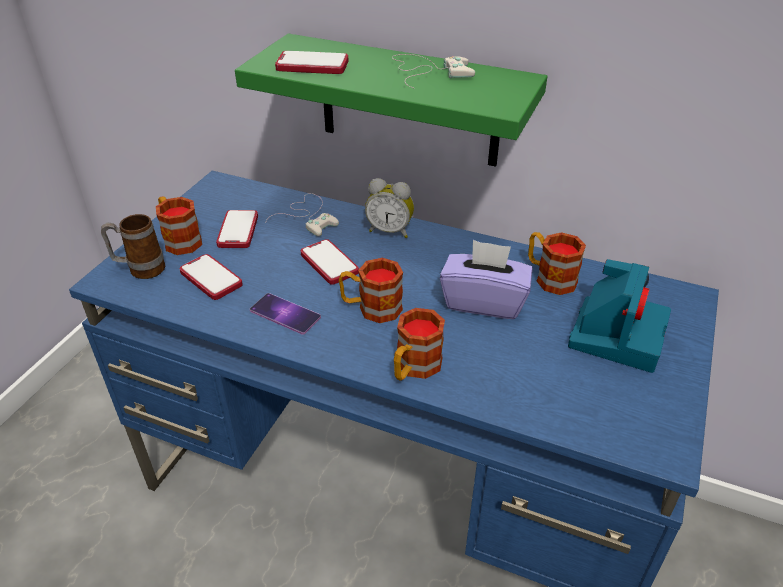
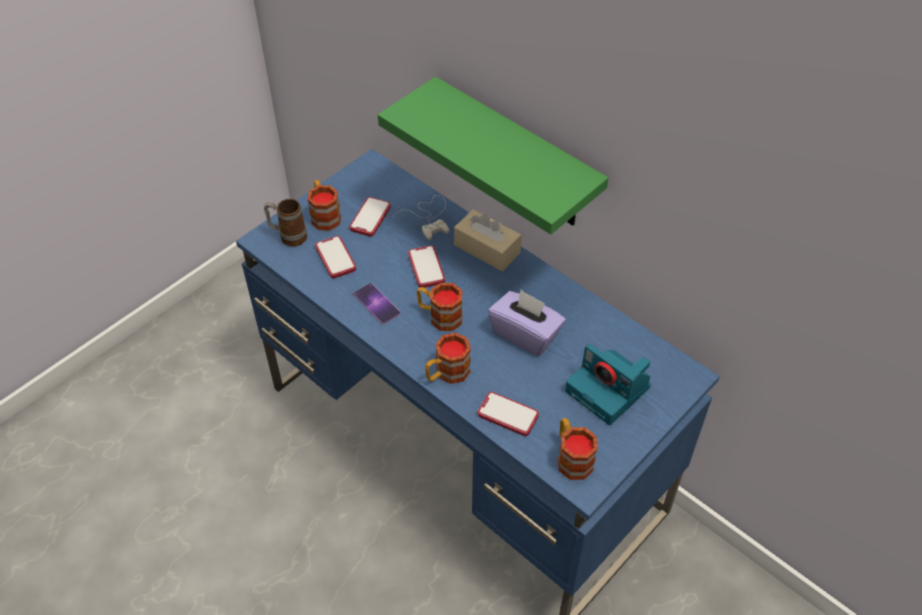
camera: 20 degrees right, 10 degrees up
(312, 65) = (435, 123): phone -> phone (508, 415)
(390, 230) = (487, 249): alarm clock -> beige tissue box
(427, 71) = (518, 151): white game controller -> none
(549, 277) = (589, 327): mug -> mug (571, 457)
(616, 334) = (609, 390): camera -> camera turned 90 degrees clockwise

